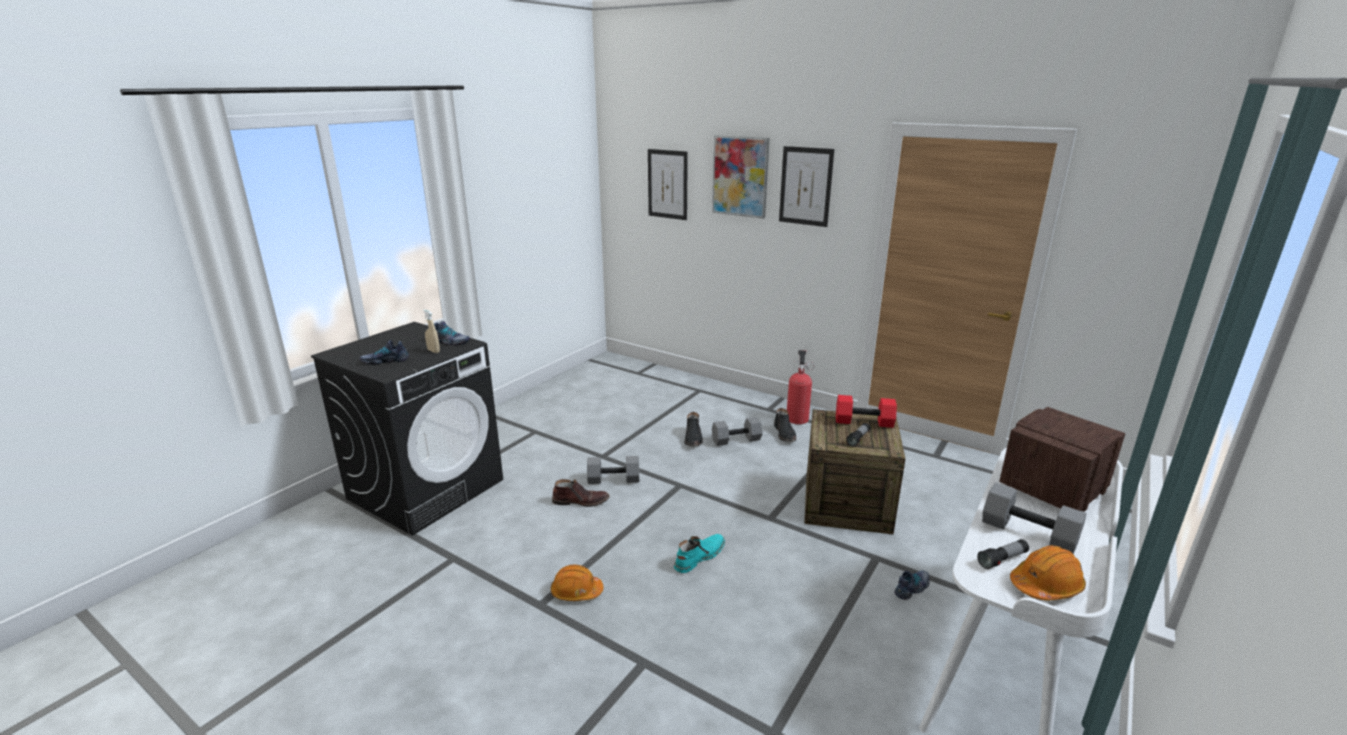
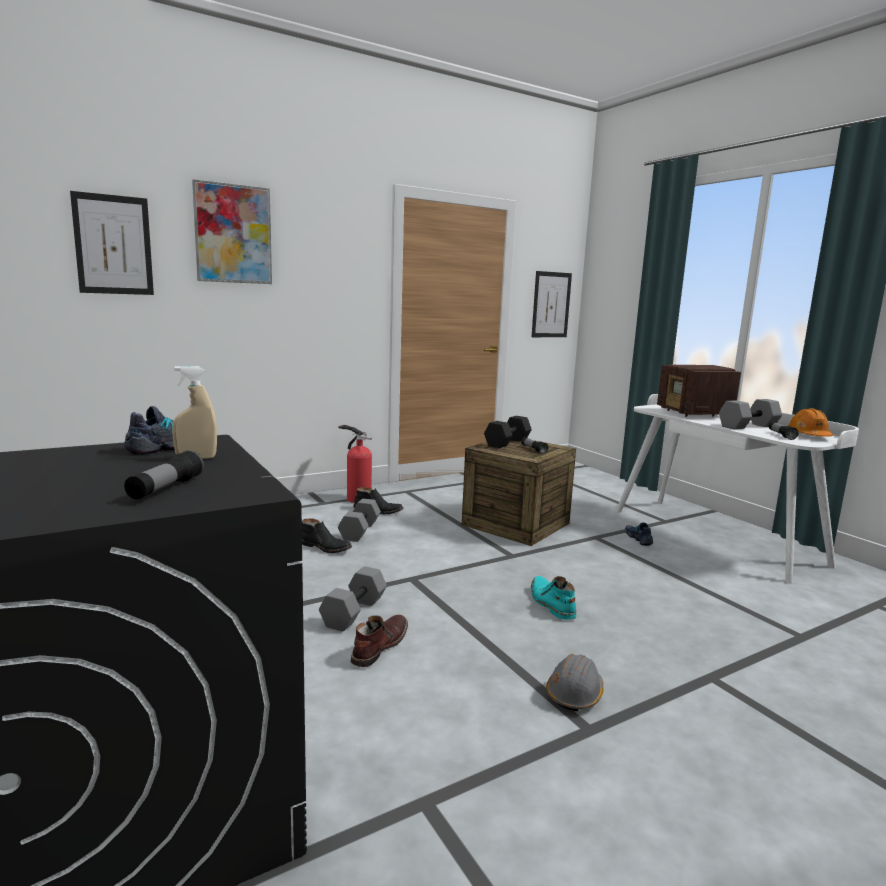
camera: 65 degrees left, 10 degrees down
(385, 361) = (165, 489): shoe -> flashlight
(576, 592) = (575, 694): orange hard hat -> grey hard hat
(805, 186) = (316, 245): picture -> picture (551, 305)
(864, 421) = (507, 442): red dumbbell -> black dumbbell

